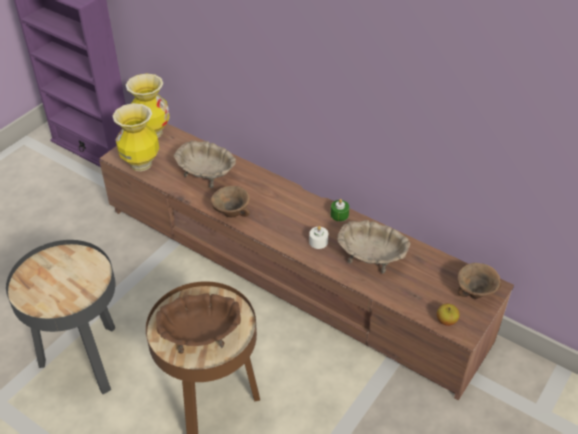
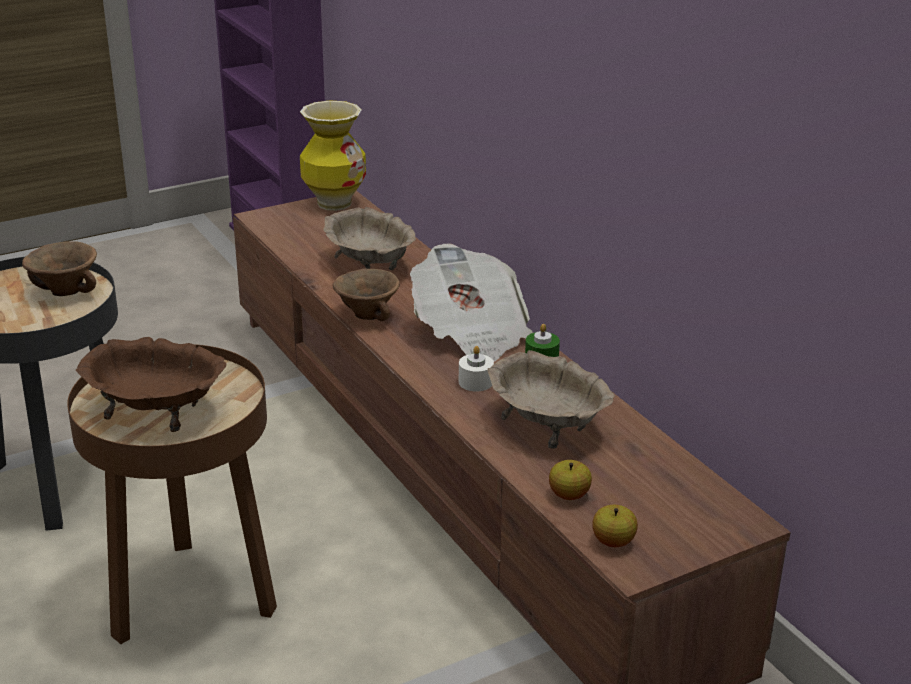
camera: 25 degrees right, 15 degrees down
(141, 164) = (286, 232): vase -> none
(293, 209) = (470, 334): none -> newspaper
(409, 300) = (569, 495): none -> apple
(475, 293) = (702, 521): brown bowl -> brown bowl (66, 292)

